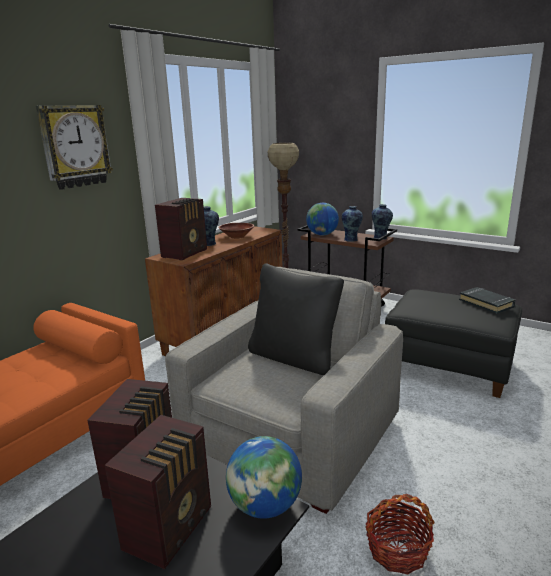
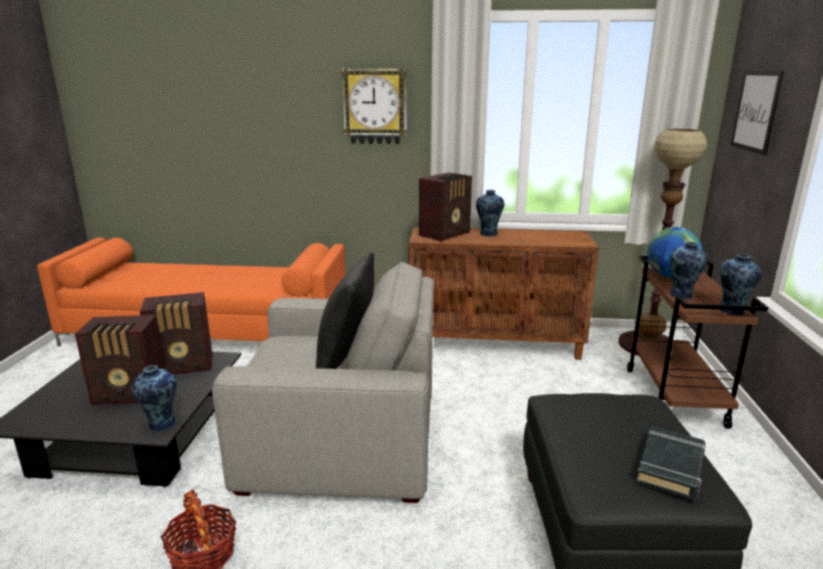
camera: 60 degrees right, 0 degrees up
(186, 253) = (446, 234): radio -> radio turned 45 degrees counterclockwise
(237, 237) = (532, 237): brown bowl -> none
(265, 506) = (160, 425): globe -> vase
(318, 127) = (756, 111): none -> picture

